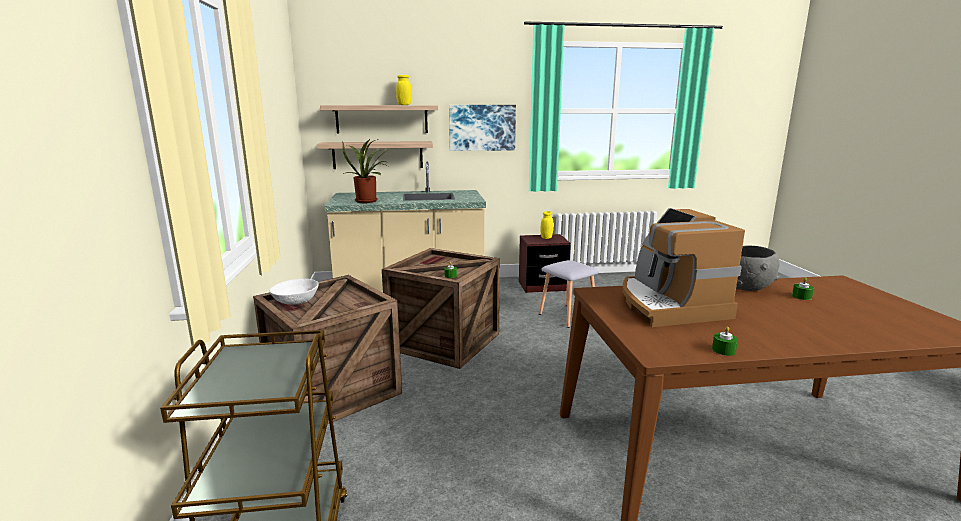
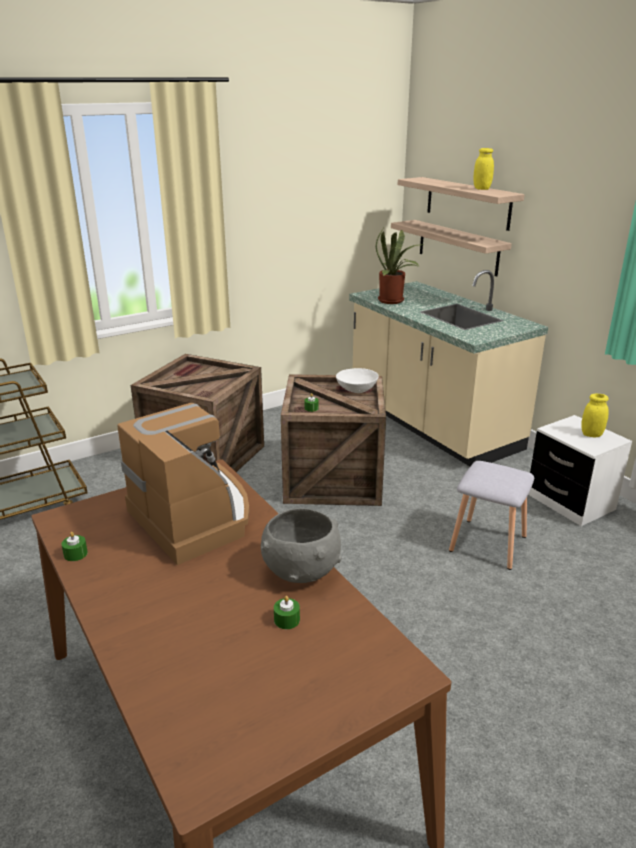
camera: 65 degrees right, 10 degrees up
(296, 301) = (194, 370): white bowl -> white bowl (357, 389)
(482, 127) = (573, 237): picture -> none
(542, 286) = (570, 502): brown nightstand -> white nightstand
(668, 305) = (194, 517): coffee machine -> coffee machine turned 90 degrees clockwise

